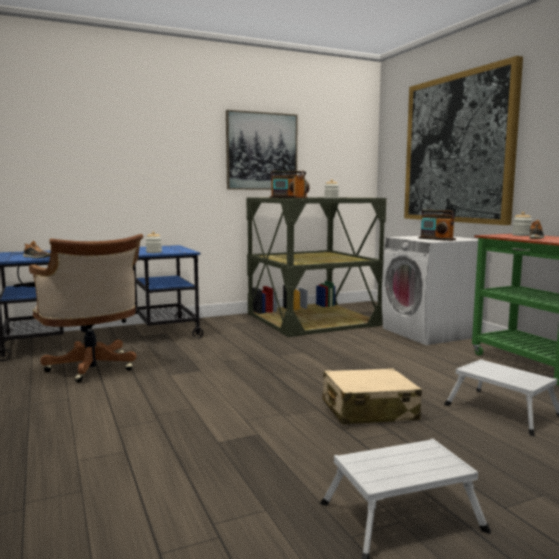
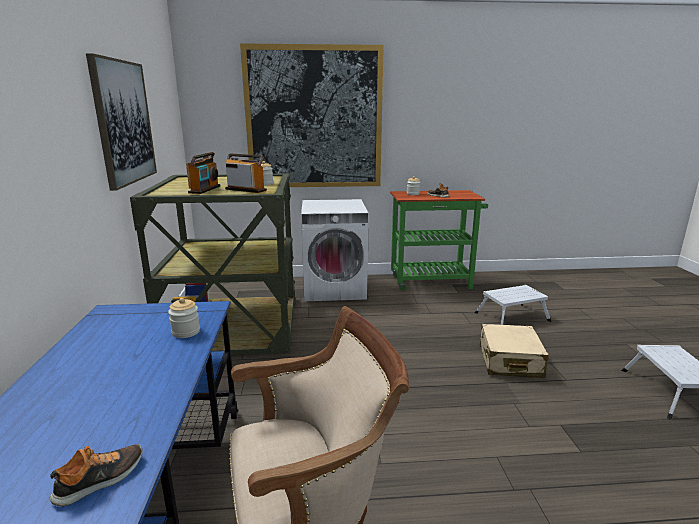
camera: 70 degrees left, 10 degrees up
(436, 239) = (343, 207): radio -> none

